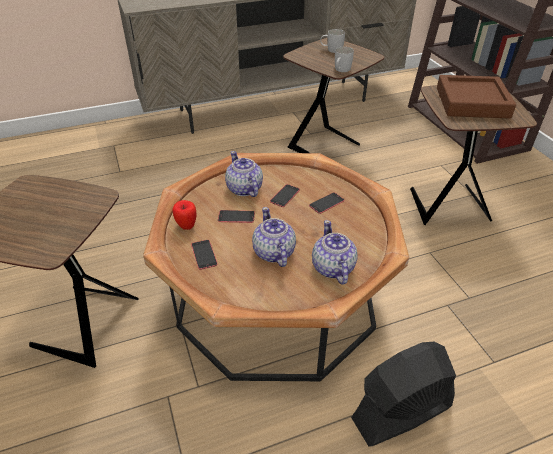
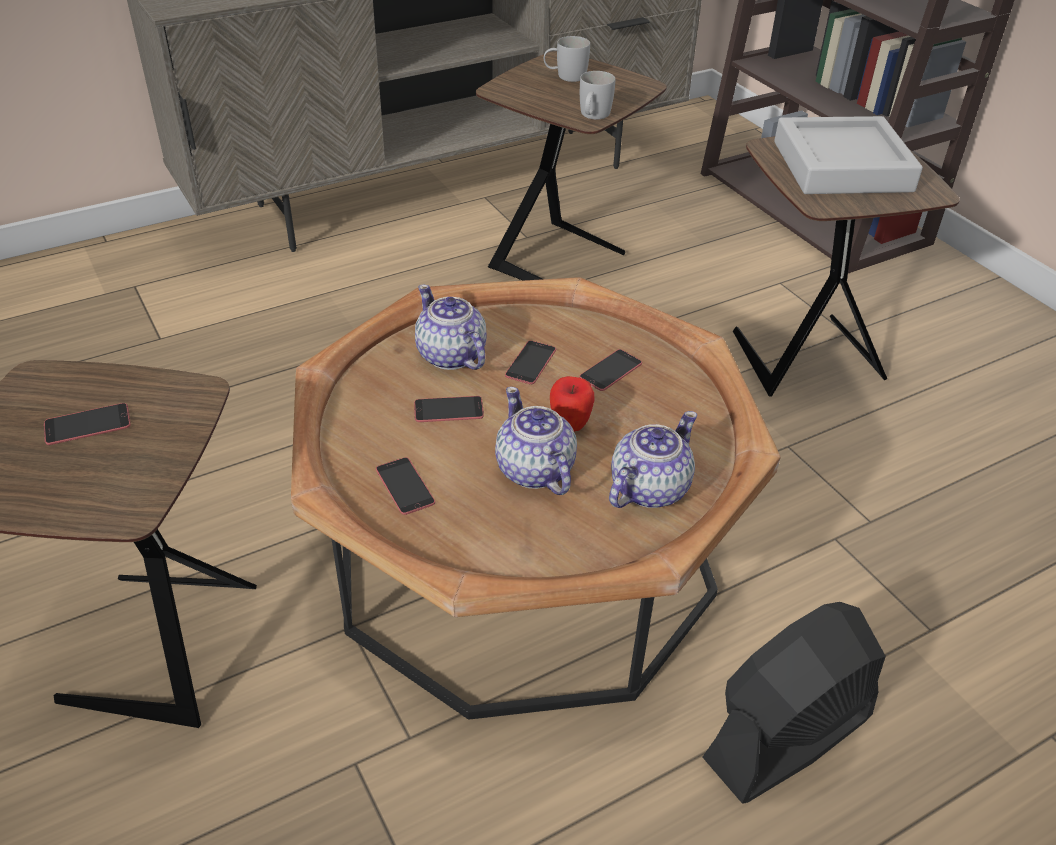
camera: 10 degrees left, 0 degrees up
(44, 208) = (87, 424): none -> phone
(186, 226) = (358, 436): apple -> apple (570, 425)
(332, 268) = (648, 489): teapot -> teapot turned 60 degrees clockwise
(472, 102) = (842, 166): brown tray -> grey tray

